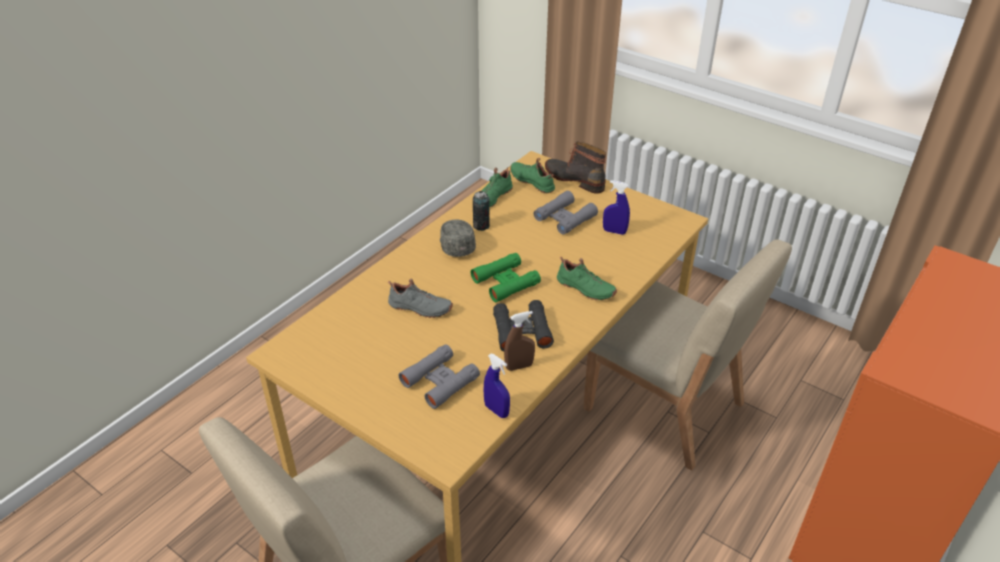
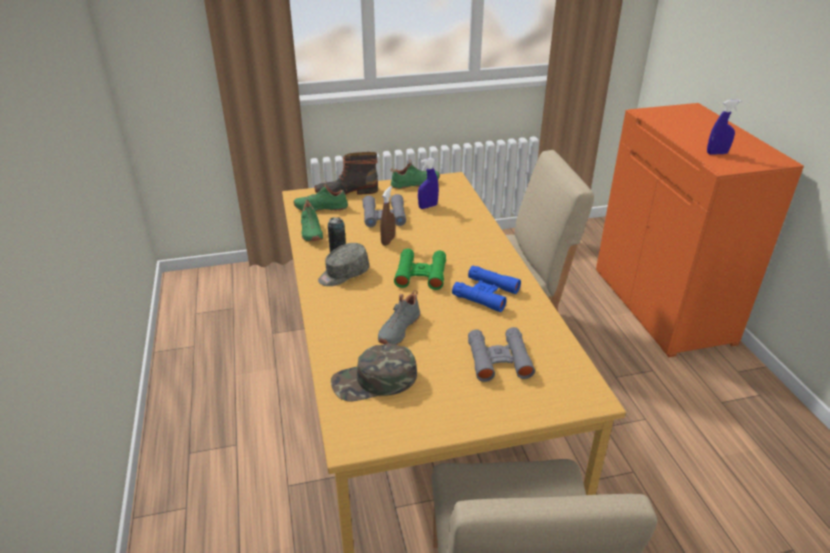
camera: 50 degrees left, 5 degrees down
(348, 330) = (374, 381): none -> green cap
(419, 309) = (398, 329): grey shoe -> grey shoe turned 150 degrees clockwise
(456, 244) = (343, 274): grey cap -> grey cap turned 60 degrees counterclockwise
(496, 410) = (562, 347): blue spray bottle -> blue spray bottle (717, 153)
(519, 366) = (524, 313): brown spray bottle -> brown spray bottle (388, 241)
(522, 331) = (486, 293): black binoculars -> blue binoculars
(585, 289) = (473, 246): green shoe -> green shoe (415, 184)

